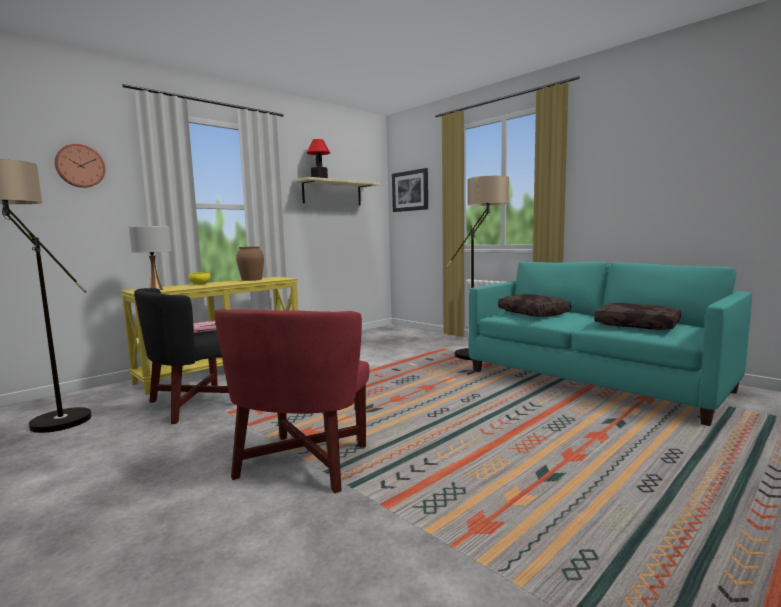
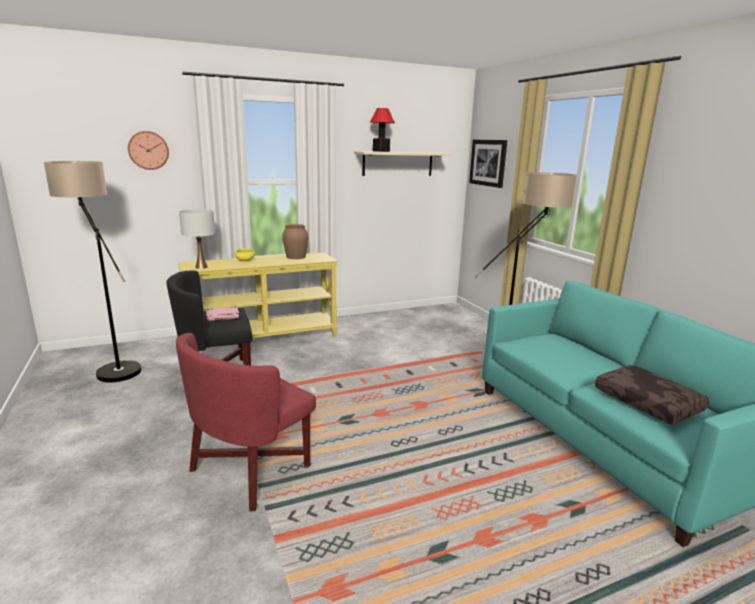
camera: 20 degrees right, 10 degrees up
(534, 313) = (553, 350): brown pillow -> none

